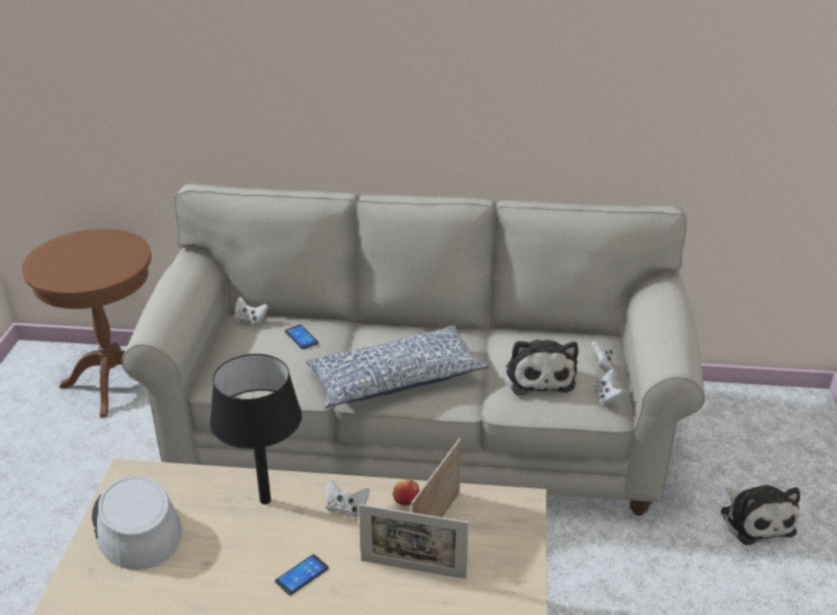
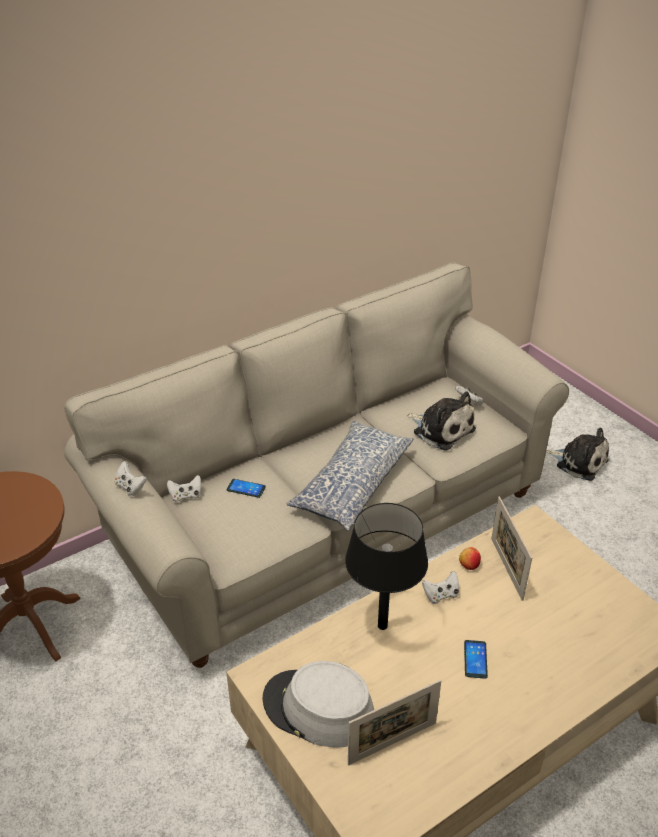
camera: 40 degrees left, 5 degrees up
(413, 569) = (532, 607): picture frame -> picture frame (392, 743)
(607, 397) = (496, 422): white game controller -> white game controller (130, 487)

